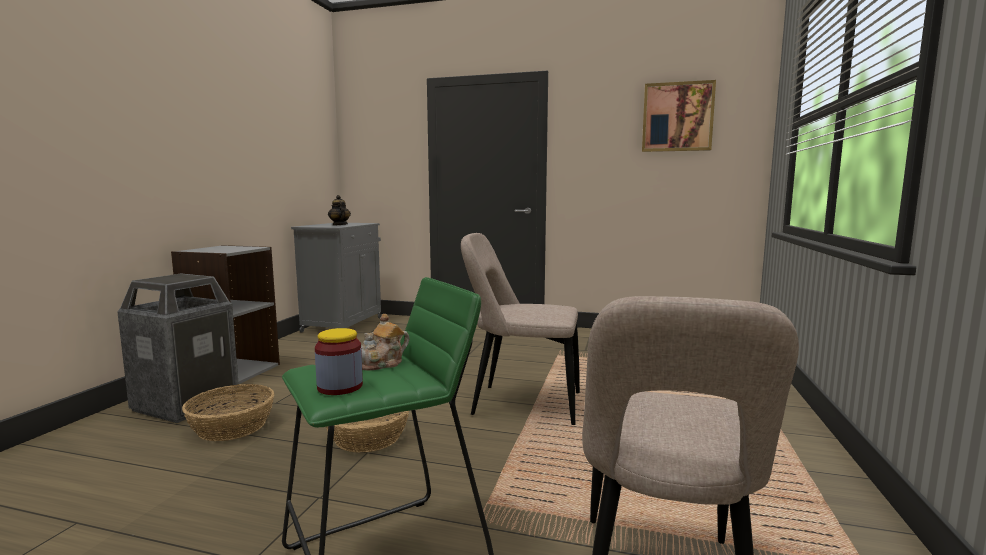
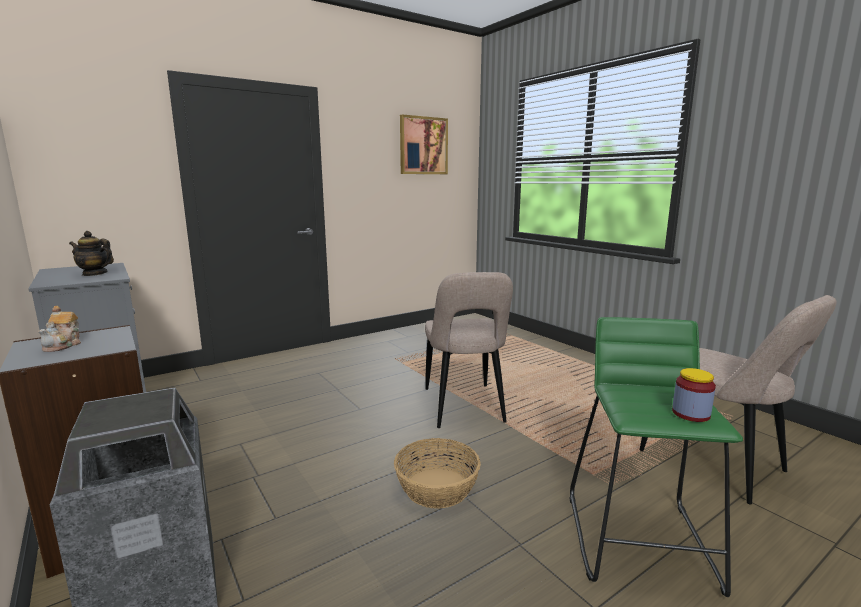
camera: 50 degrees left, 5 degrees up
(232, 426) = (297, 564): basket -> none
(382, 364) = (640, 392): teapot -> teapot (63, 345)
(521, 404) = (464, 408): beige chair -> beige chair turned 60 degrees counterclockwise

